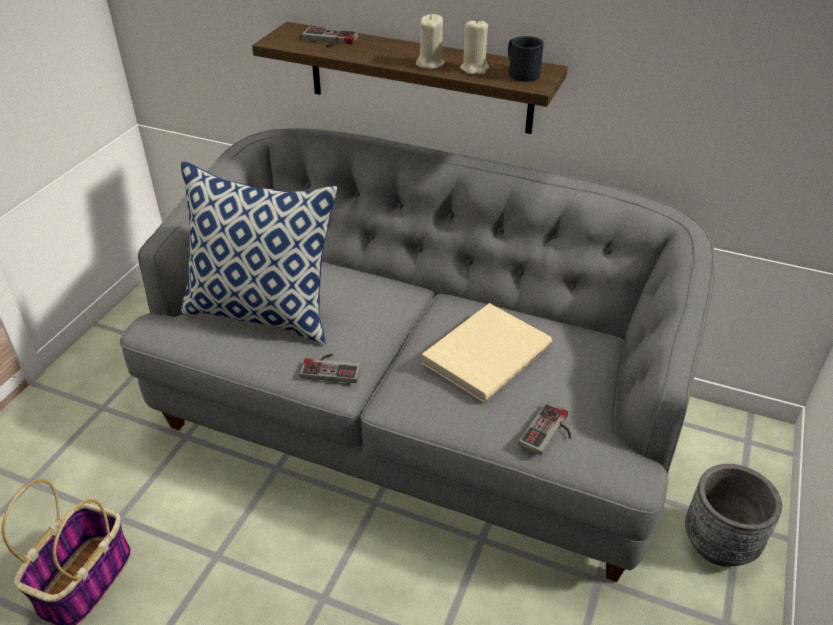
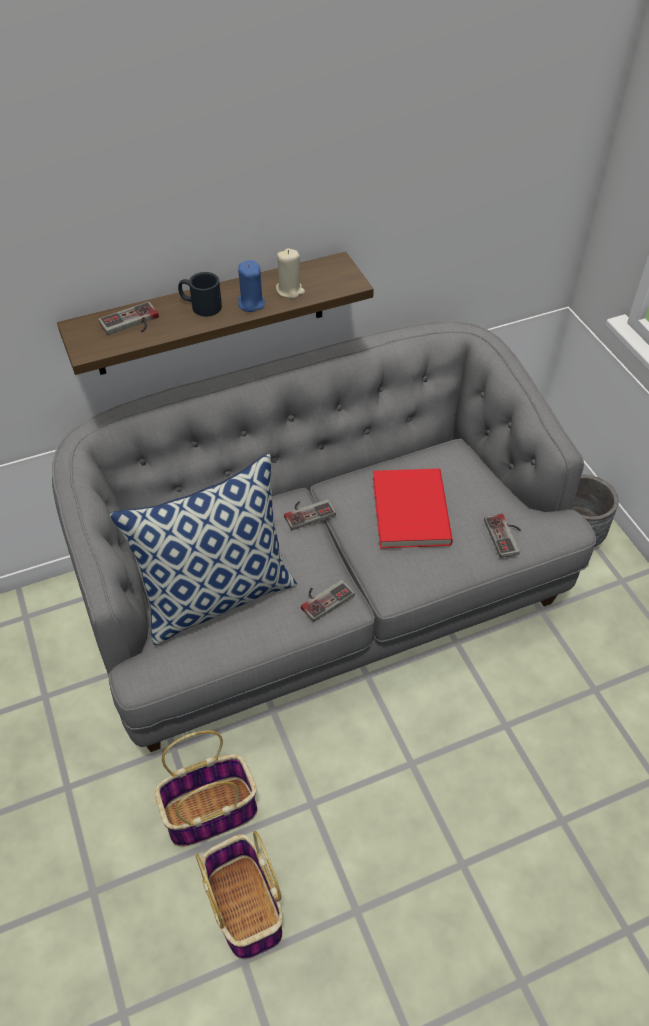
camera: 45 degrees left, 10 degrees up
(153, 498) = (211, 811): none -> basket
(406, 304) = (307, 511): none -> game controller
(430, 63) = (251, 303): beige candle -> blue candle
(484, 353) = (408, 511): beige book -> red book
(520, 72) = (325, 276): black mug -> black mug (200, 306)

